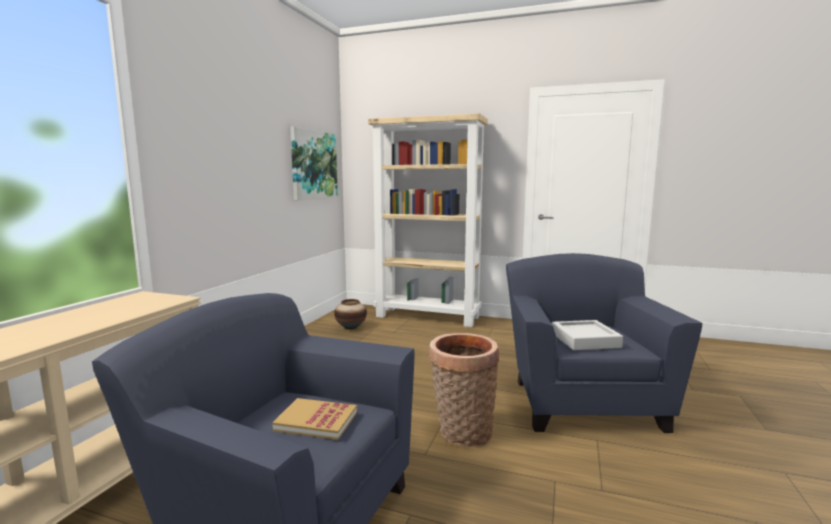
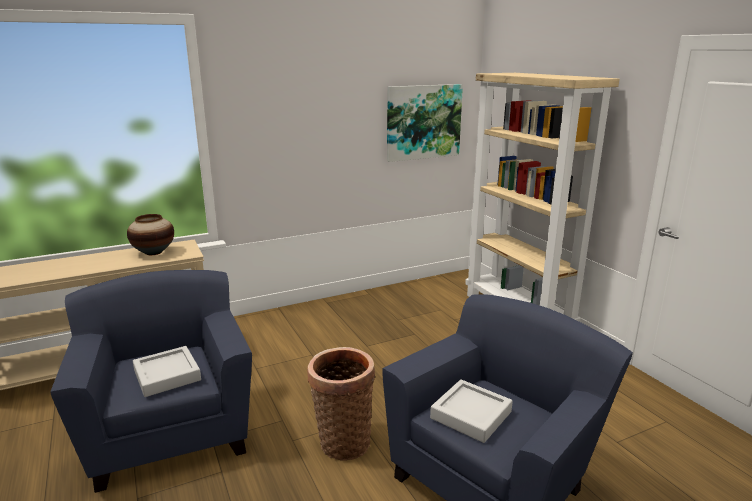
camera: 45 degrees right, 10 degrees up
(316, 421) = (167, 375): book -> grey tray
(350, 327) = (426, 299): vase -> vase (153, 252)

